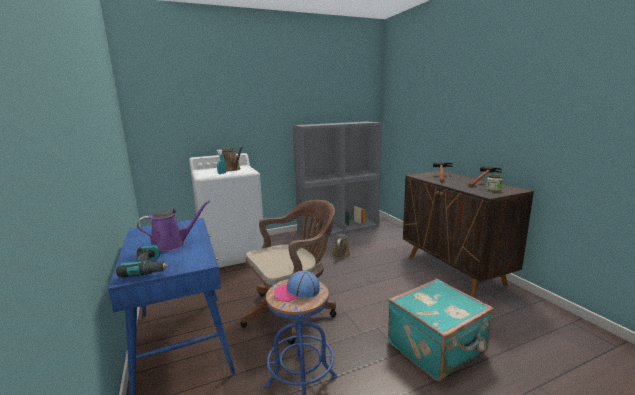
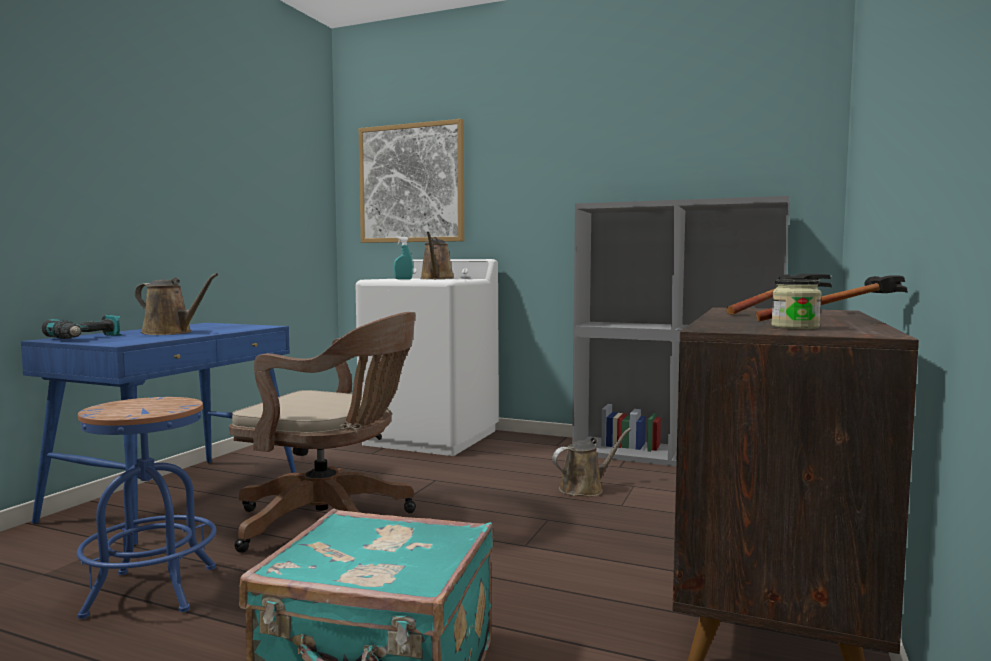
camera: 45 degrees right, 10 degrees down
(172, 244) = (171, 333): purple watering can -> brown watering can
(184, 111) = (411, 183): none -> picture
(297, 292) = (144, 406): cap -> none

